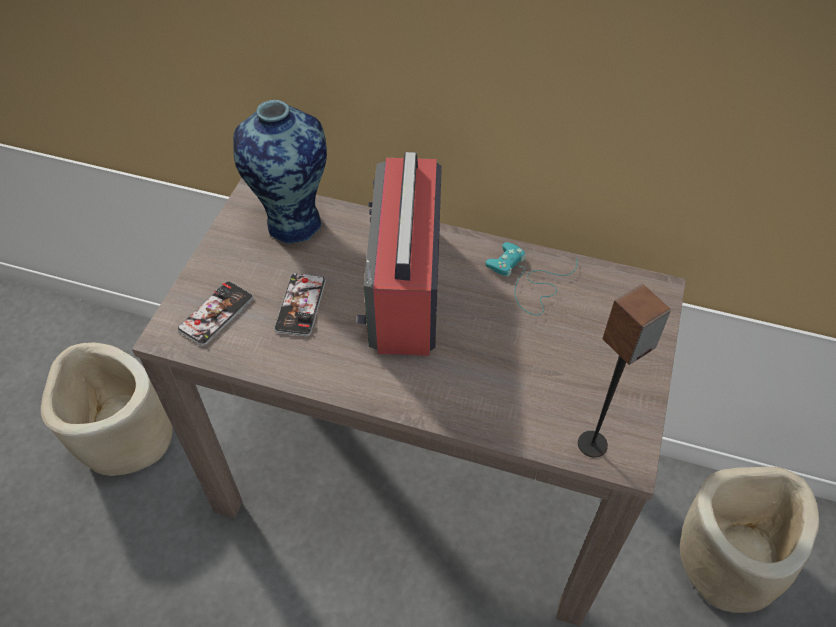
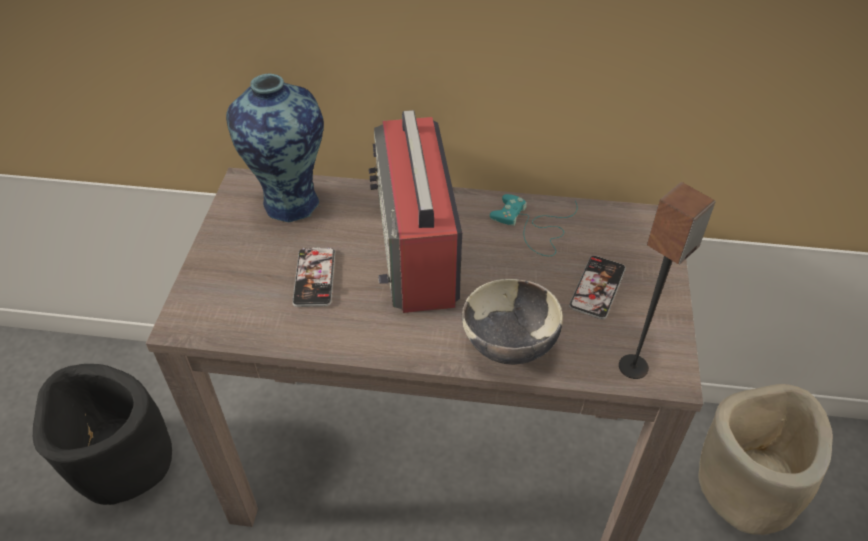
camera: 10 degrees left, 5 degrees down
(126, 438) = (122, 463): beige planter -> black planter
(216, 314) = (229, 297): phone -> phone (597, 288)
(473, 402) = (508, 345): none -> bowl

